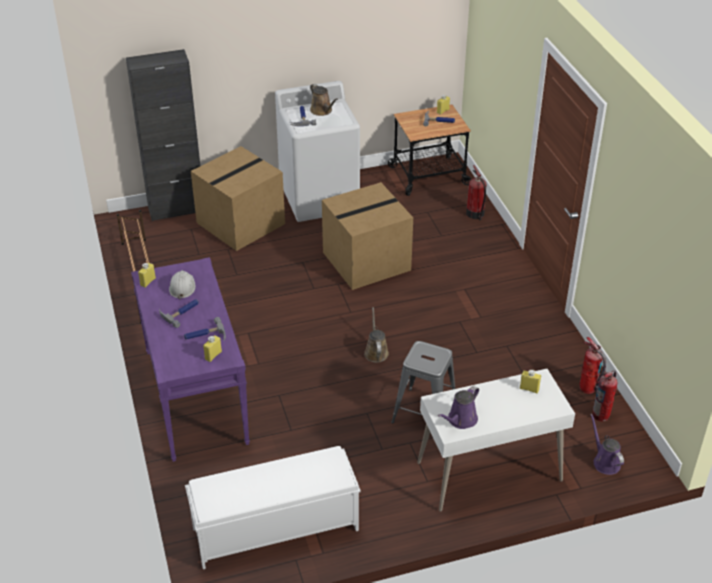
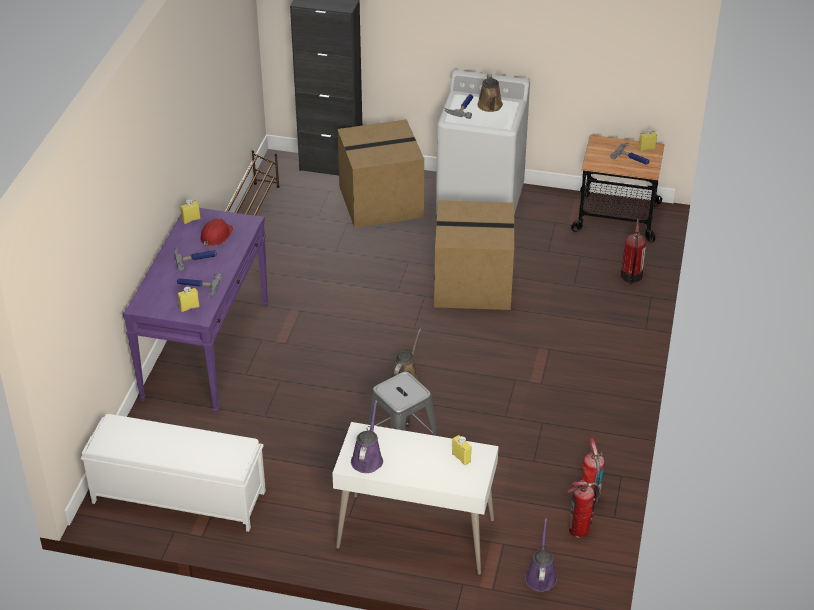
camera: 30 degrees right, 0 degrees up
(182, 287) = (216, 235): white hard hat -> red hard hat
(460, 420) = (367, 458): purple watering can -> purple watering can turned 120 degrees clockwise

